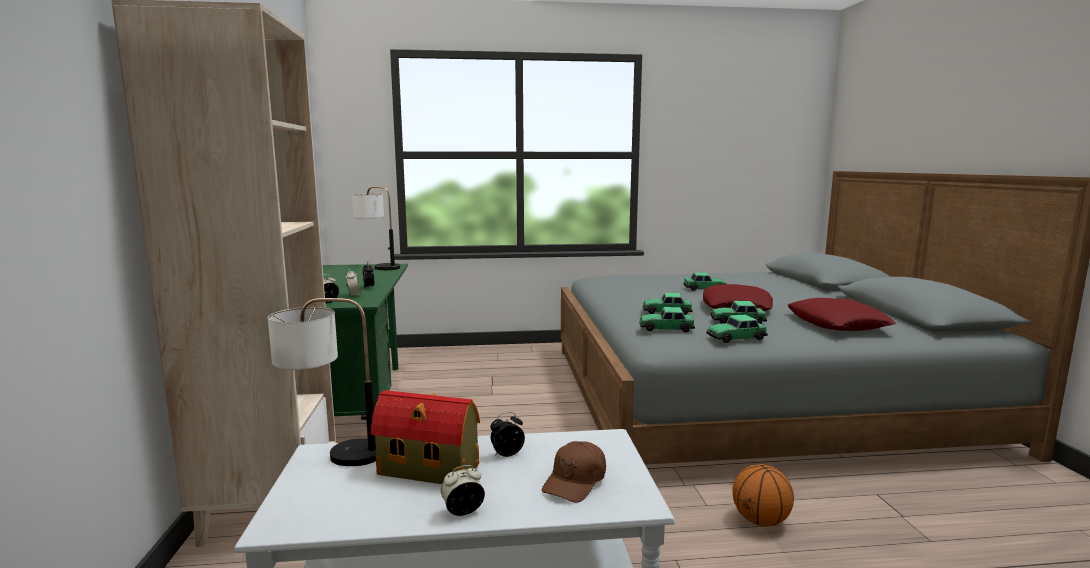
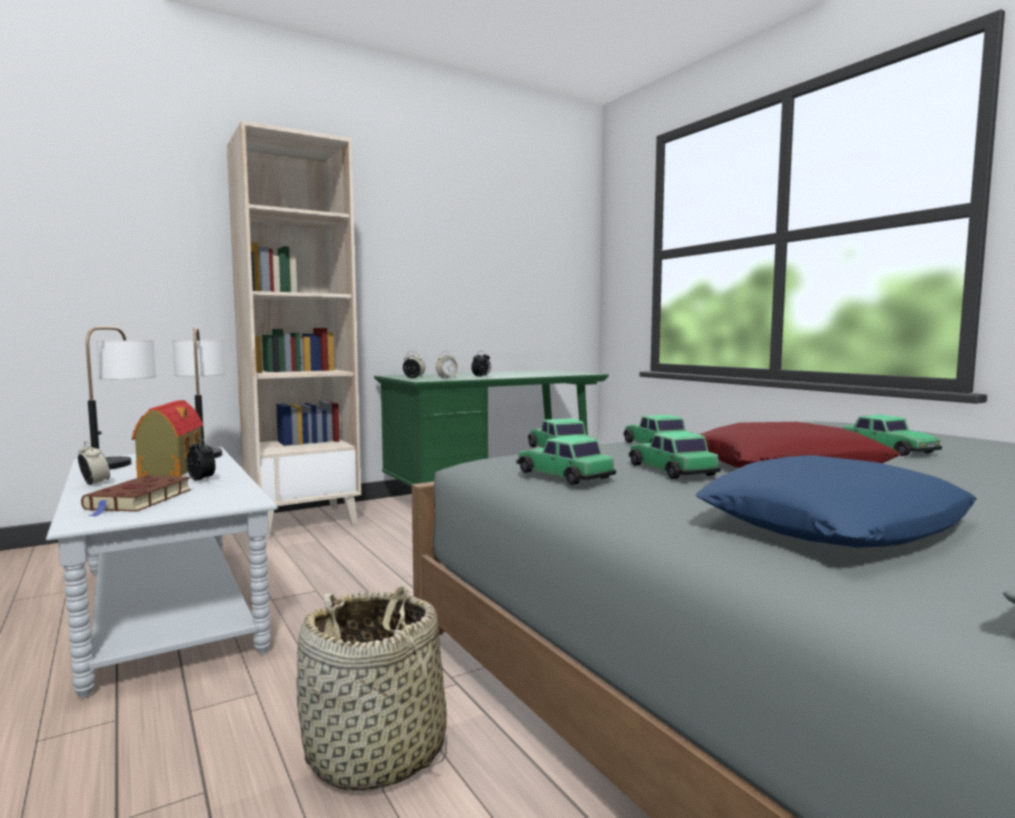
camera: 65 degrees right, 5 degrees down
(378, 267) = (573, 373): table lamp -> table lamp (122, 461)
(575, 482) = (138, 500): brown cap -> brown book
(760, 521) = (376, 753): basketball -> basket
(837, 323) = (832, 524): red pillow -> blue pillow

